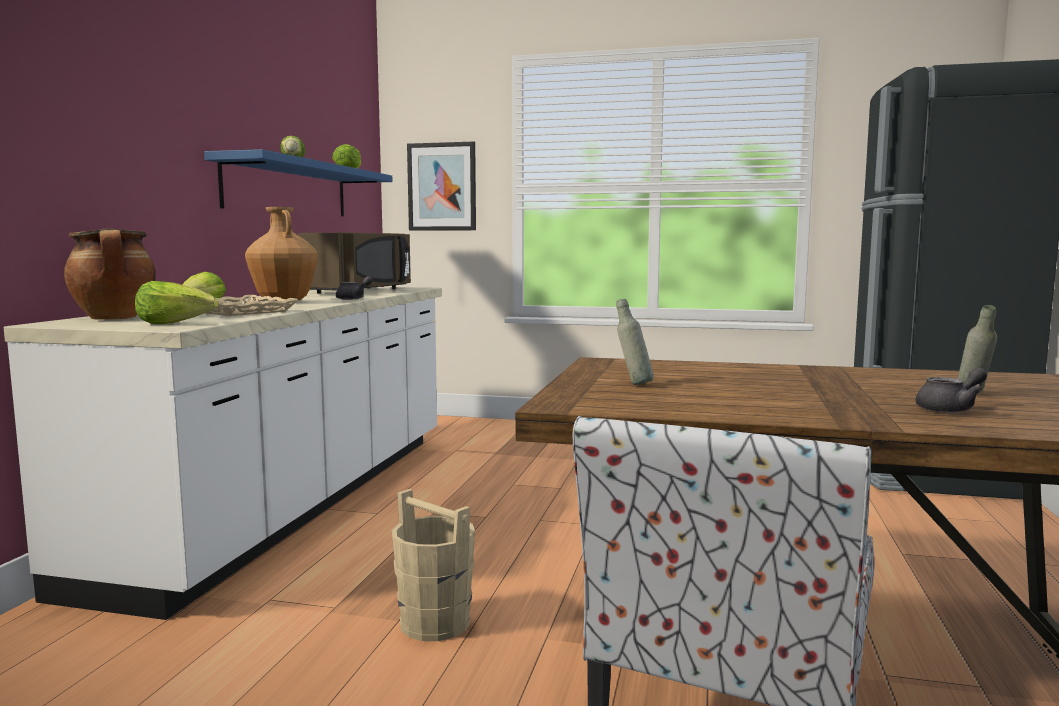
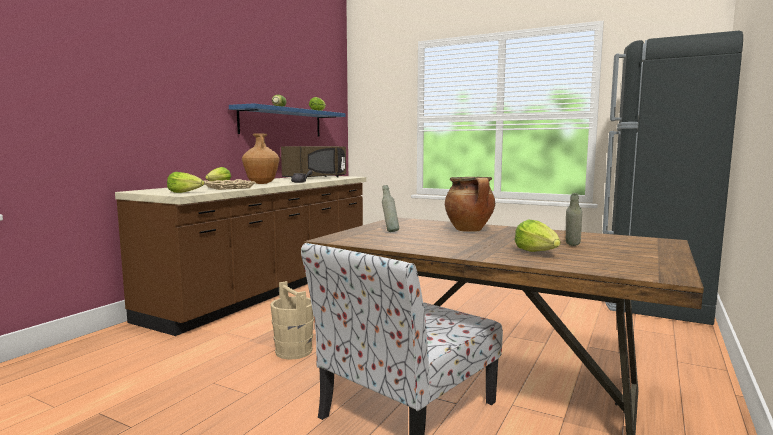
camera: 15 degrees right, 0 degrees up
(115, 318) = (166, 189): cooking pot -> cooking pot (470, 230)
(295, 501) = (269, 289): white counter -> brown counter
(442, 187) = (379, 118): picture -> none
(951, 409) = (537, 252): grey teapot -> lettuce

